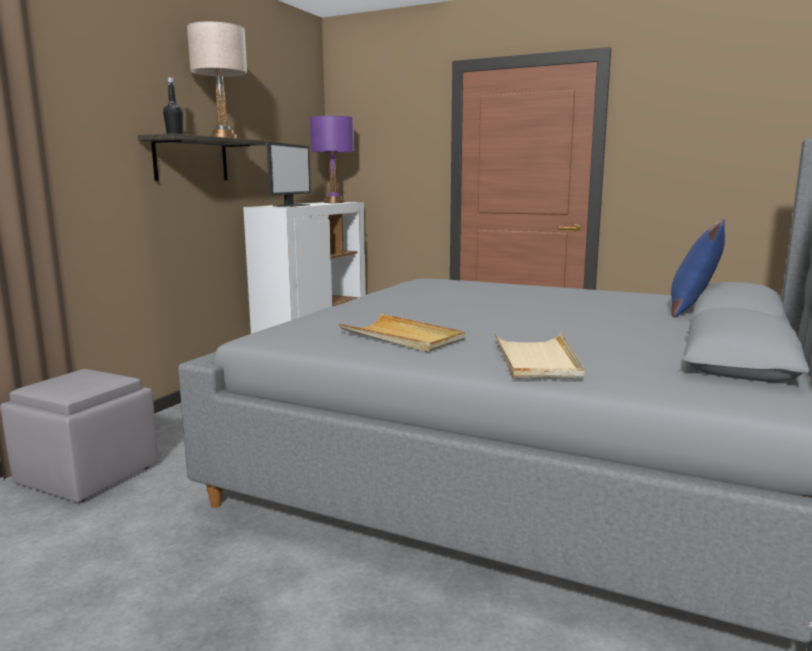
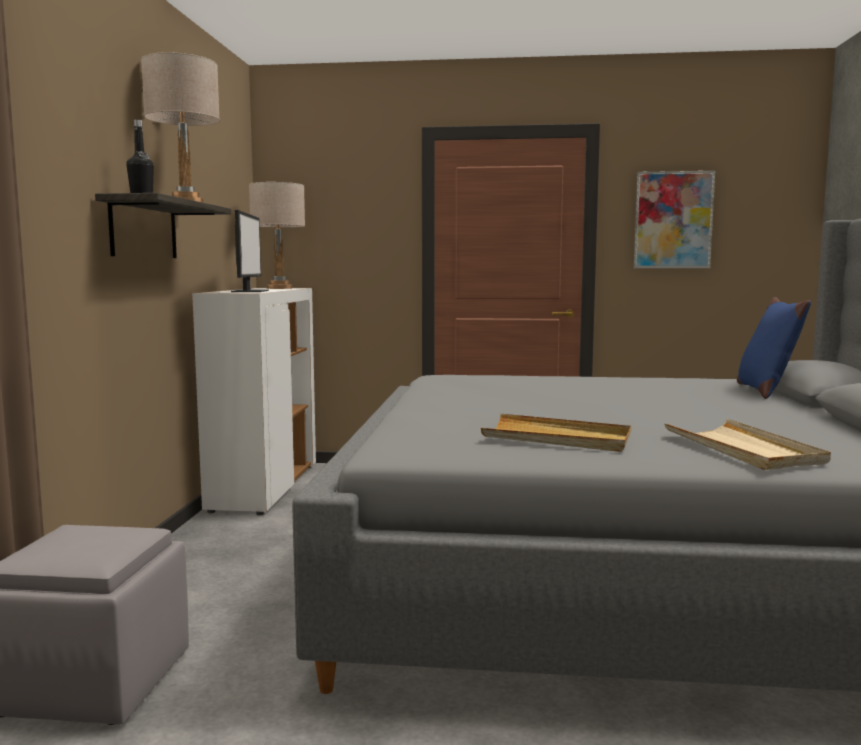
camera: 20 degrees left, 5 degrees down
(334, 202) = (279, 288): purple table lamp -> beige table lamp
(680, 139) = (673, 220): none -> picture

